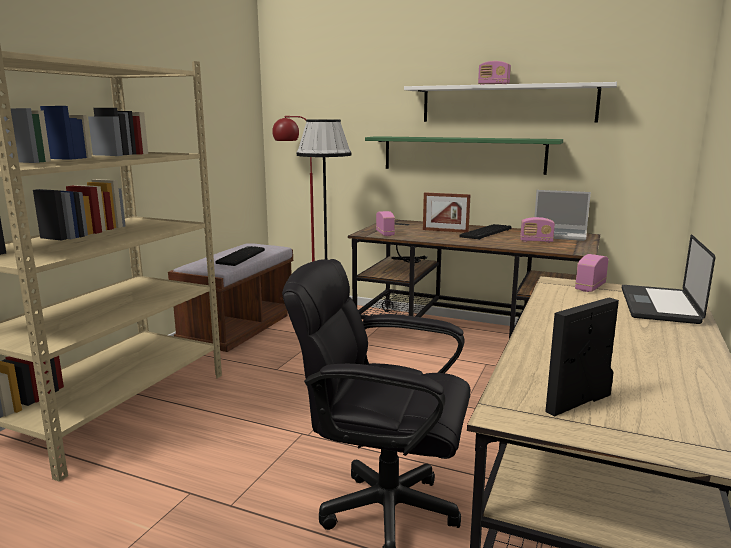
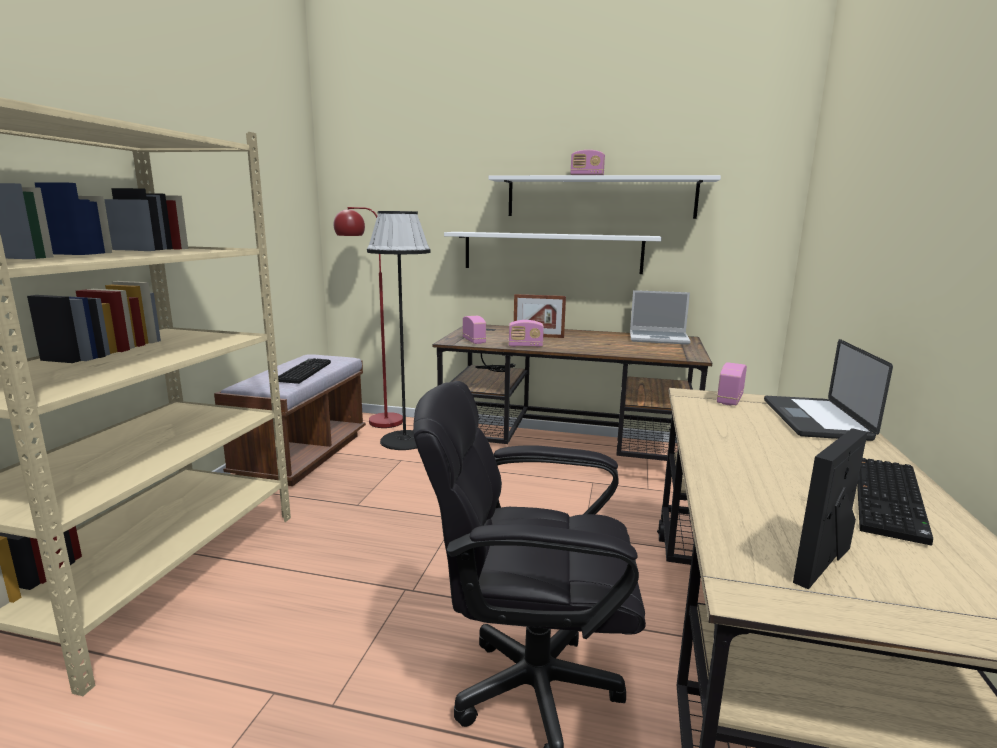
camera: 10 degrees left, 0 degrees up
(462, 154) = (552, 252): green shelf -> white shelf
(486, 233) = (584, 338): keyboard -> keyboard (891, 500)
(536, 241) = (640, 346): radio -> radio (525, 346)

